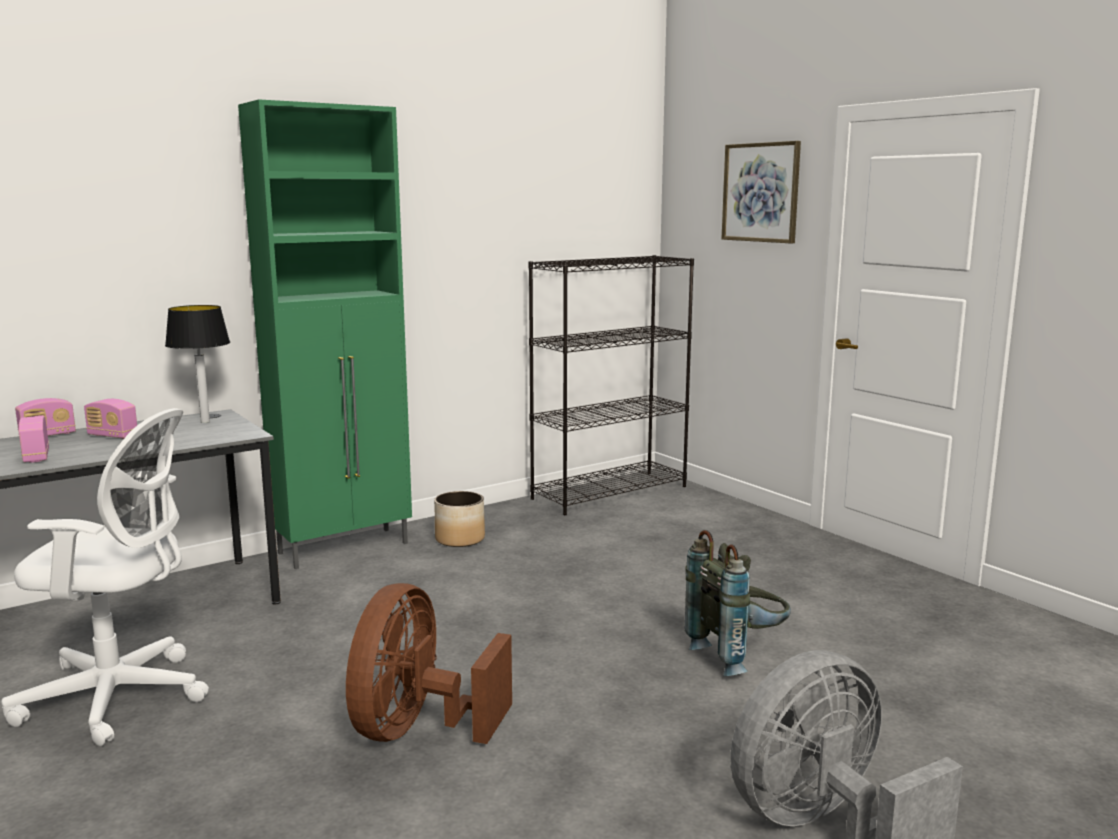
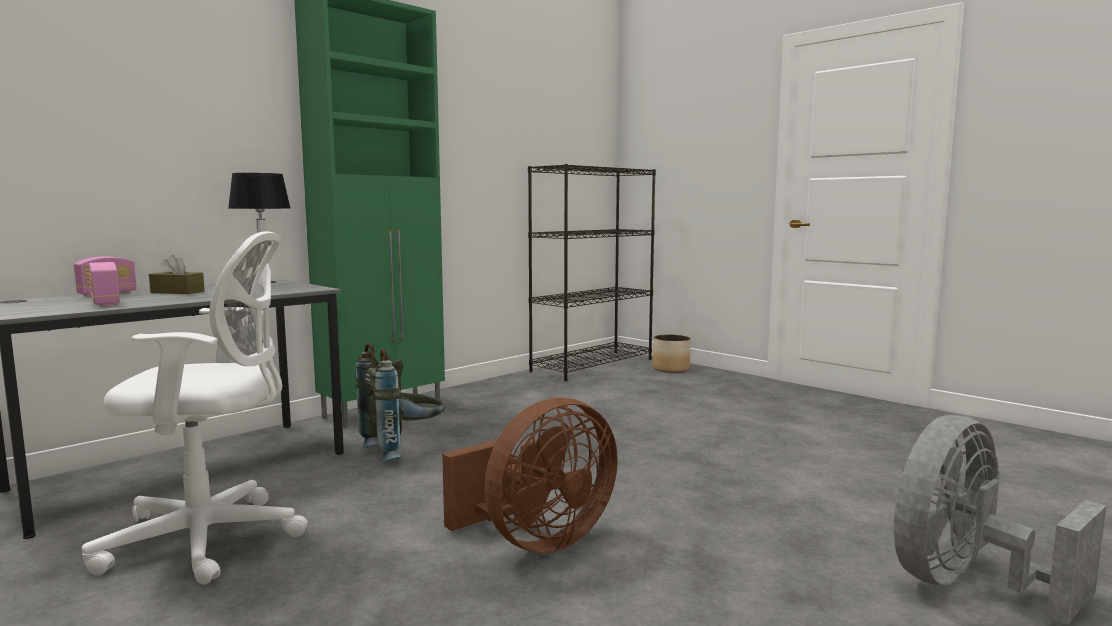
camera: 10 degrees left, 5 degrees down
(112, 436) = (177, 292): radio -> brown tissue box
(418, 729) = (537, 541): brown fan -> brown fan turned 135 degrees counterclockwise
(459, 539) = (485, 400): planter -> planter (670, 369)
(738, 655) = (783, 464): grey backpack -> grey backpack (404, 450)
(761, 192) = (714, 111): picture -> none

